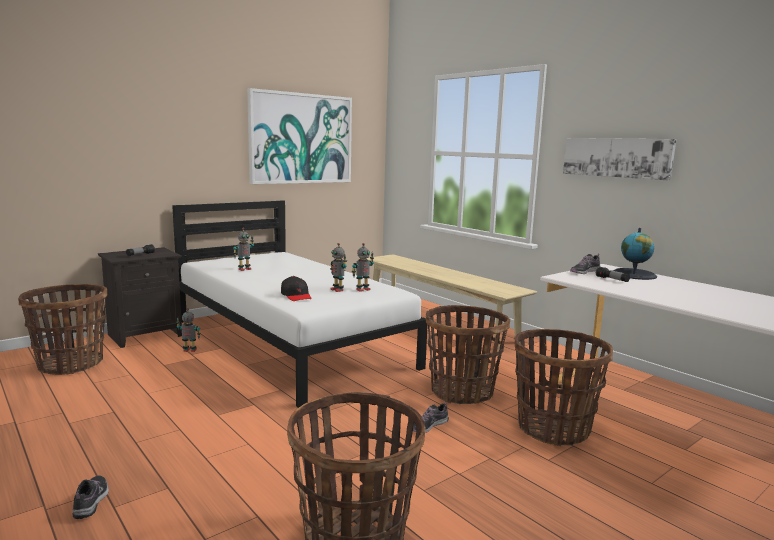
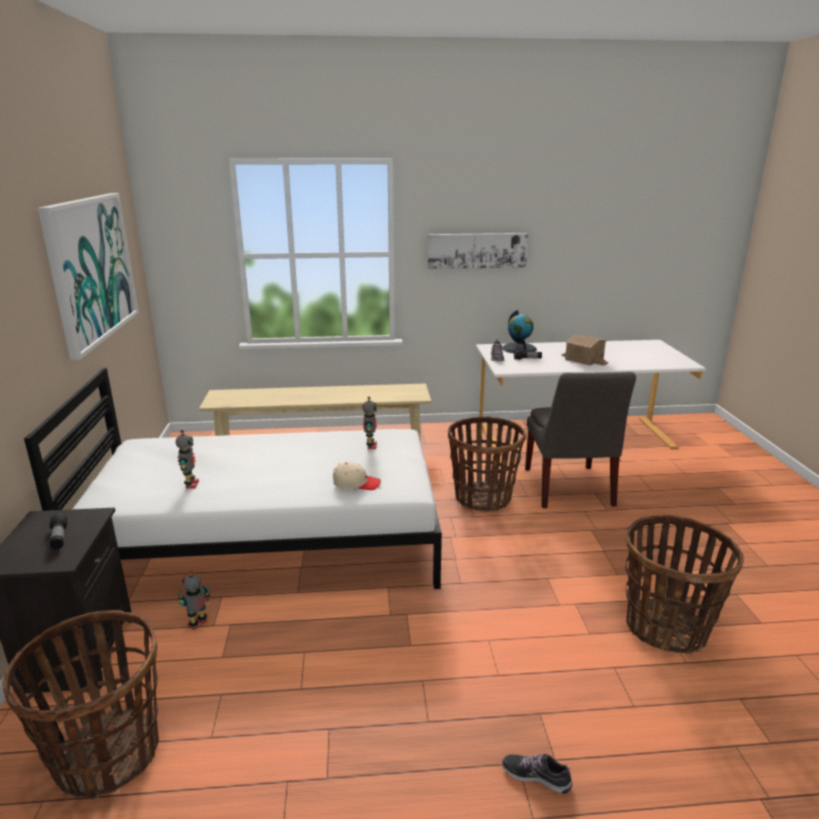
camera: 55 degrees left, 10 degrees up
(296, 296) = (356, 483): black cap -> beige cap
(337, 290) = (356, 457): toy robot -> none
(429, 426) = (527, 535): shoe -> none
(553, 429) = (568, 489): basket -> grey chair
(681, 296) = (584, 359): none -> toy house

